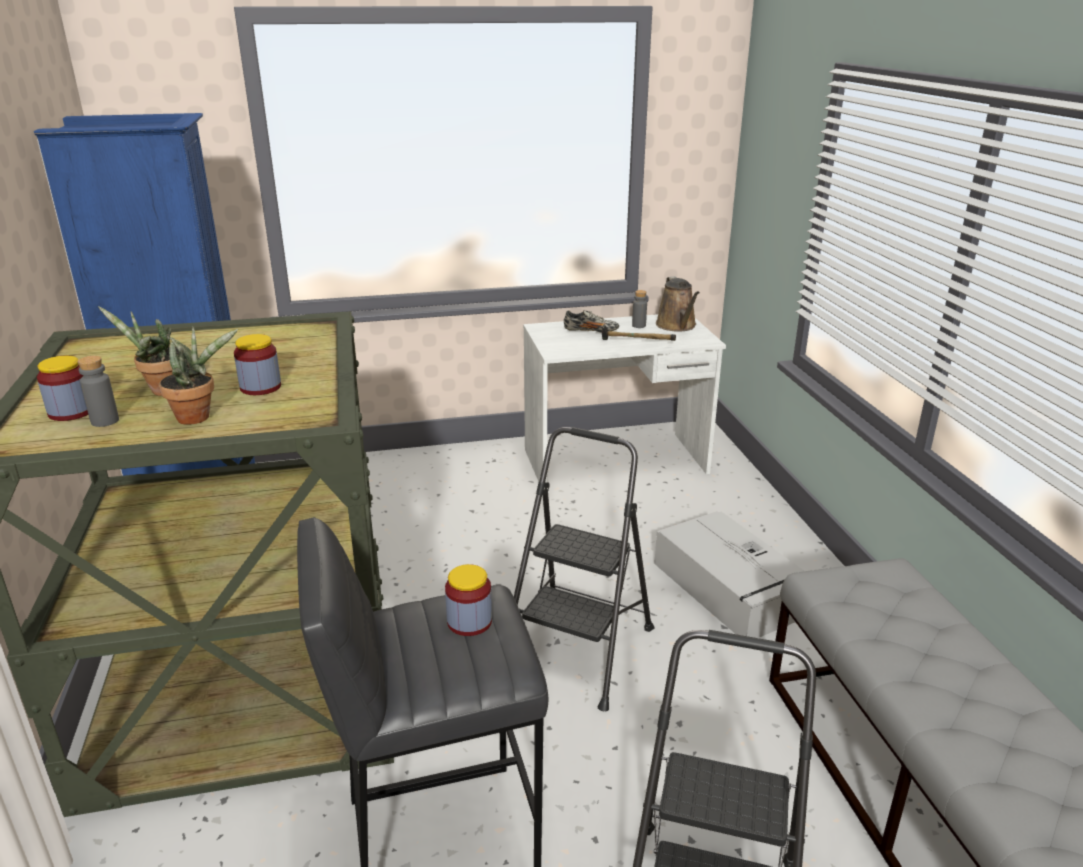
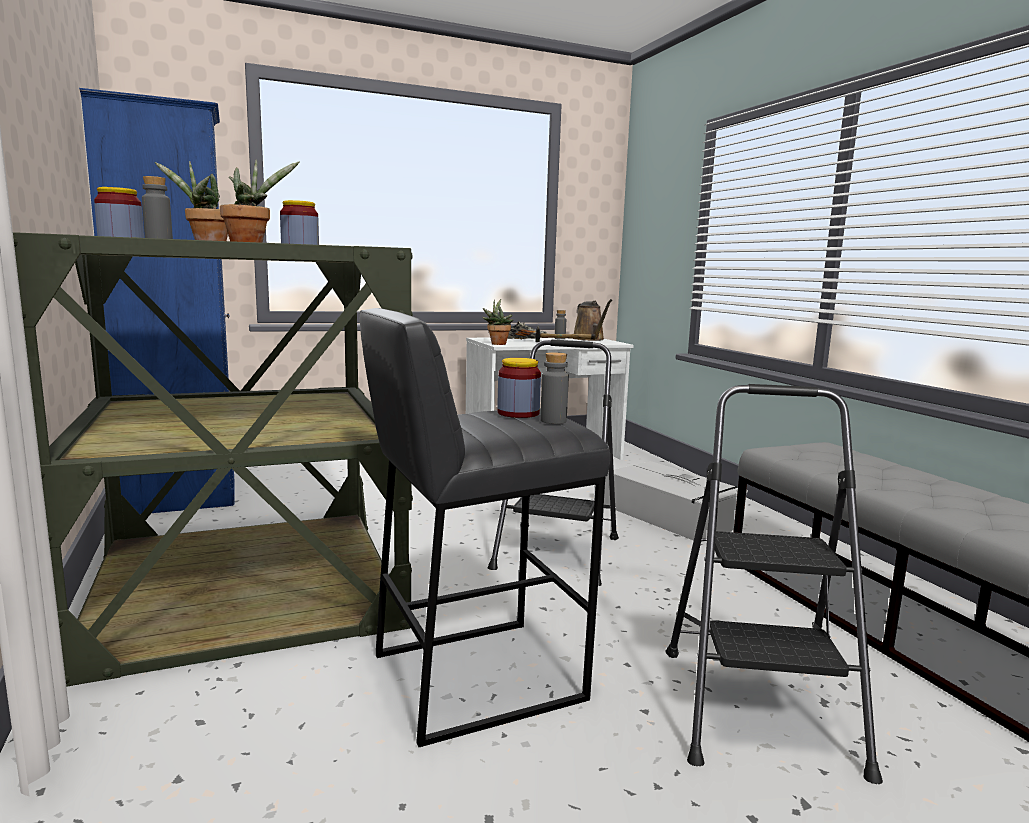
camera: 10 degrees left, 15 degrees down
(497, 647) = (553, 421): none -> grey bottle
(552, 348) = (497, 343): none -> potted plant

